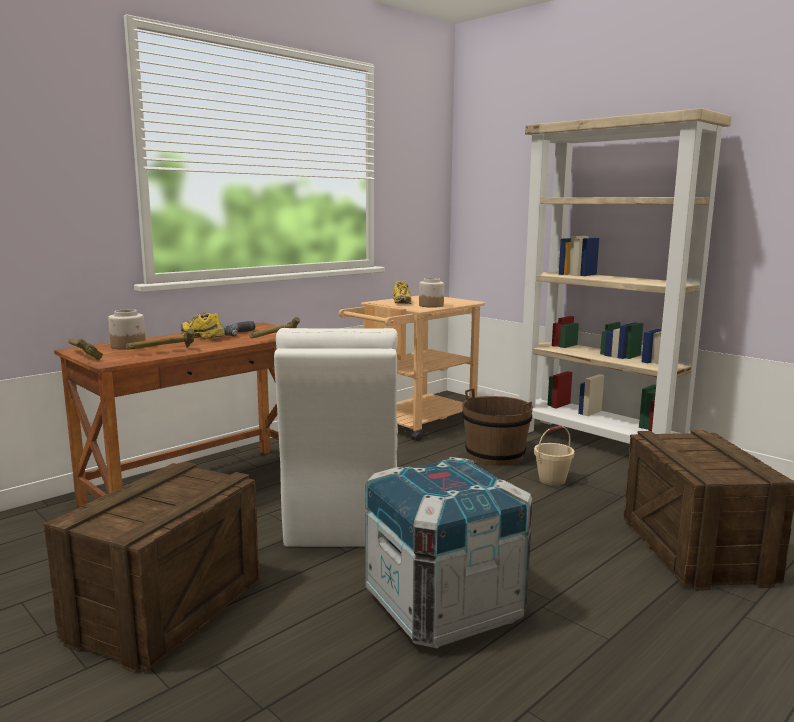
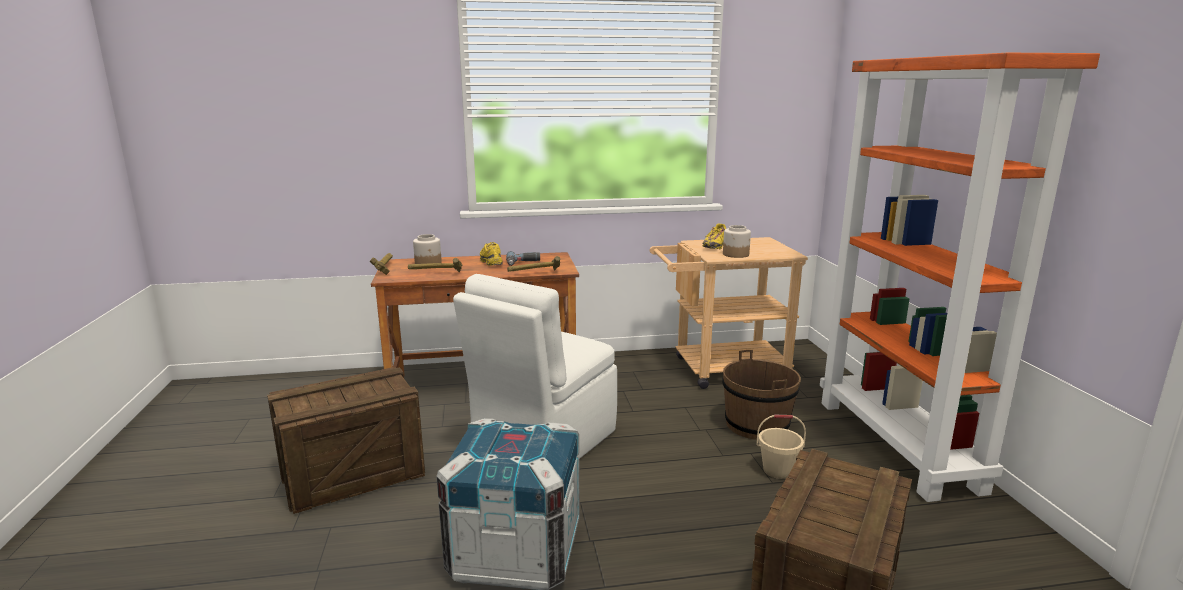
camera: 35 degrees right, 5 degrees up
(599, 443) = (898, 444): beige bookcase -> orange bookcase

